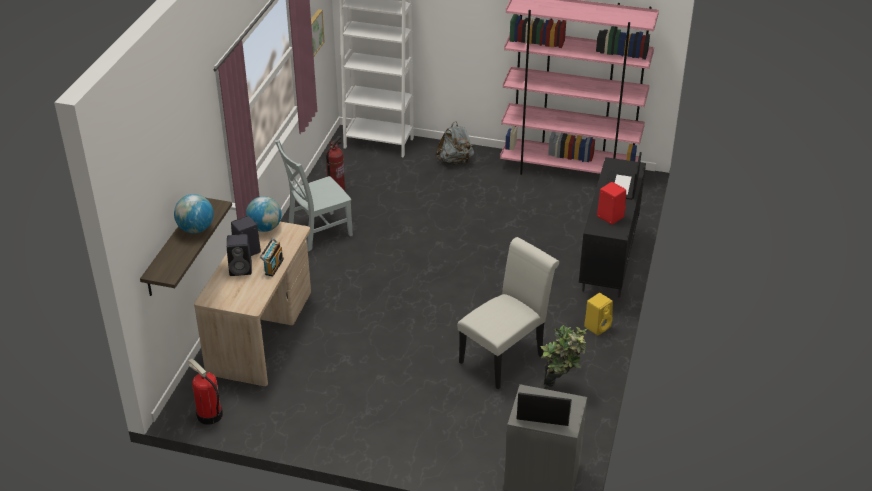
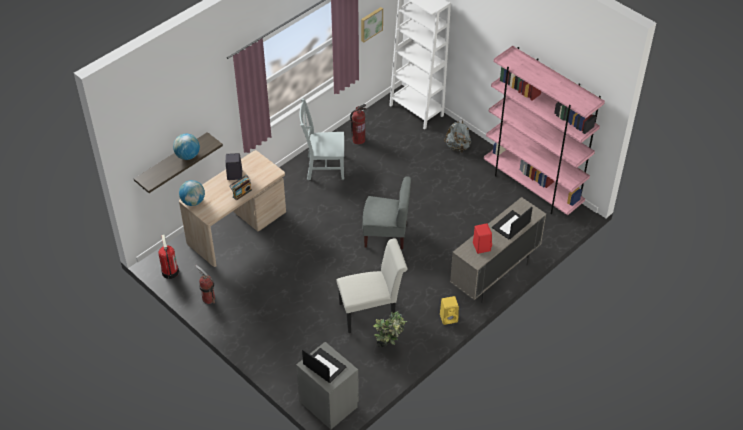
camera: 30 degrees right, 10 degrees up
(241, 269) = (222, 187): black speaker -> none
(265, 228) = (257, 162): globe -> globe (193, 201)
(287, 424) = (208, 298): none -> fire extinguisher
(451, 272) = (386, 235): none -> grey chair
(608, 267) = (494, 276): black cabinet -> beige cabinet

